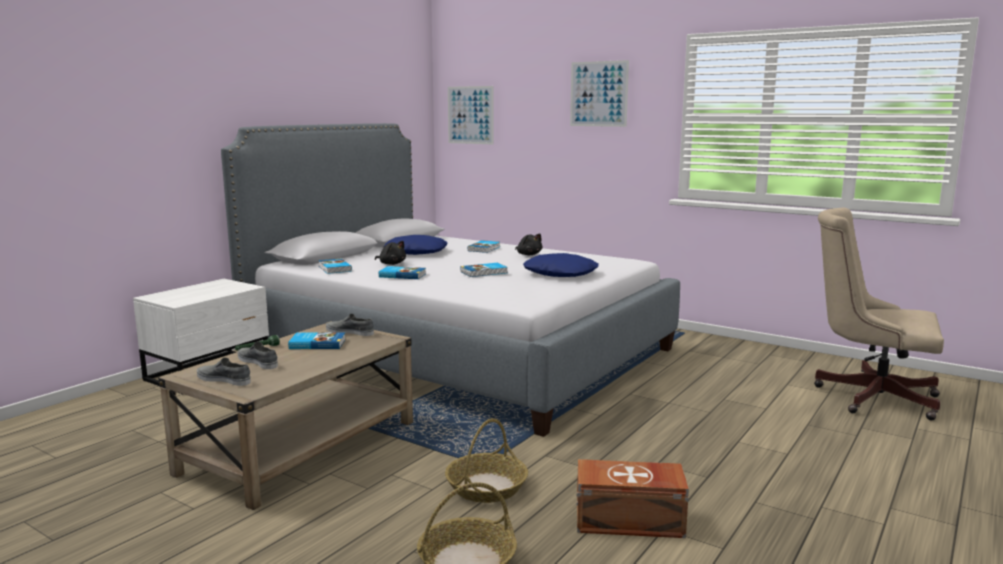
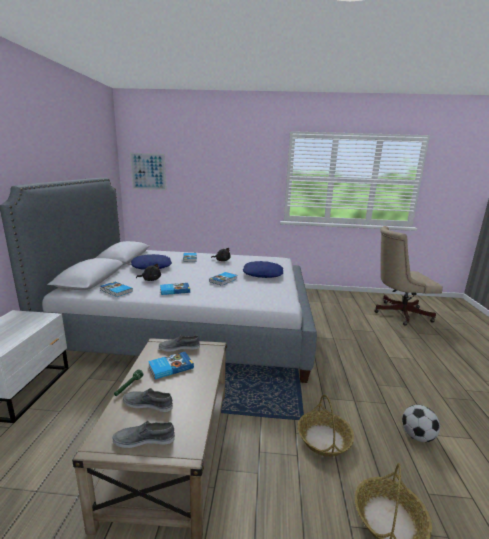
camera: 30 degrees left, 5 degrees up
(598, 94) = (236, 162): picture -> none
(630, 521) = (417, 436): brown storage box -> football

